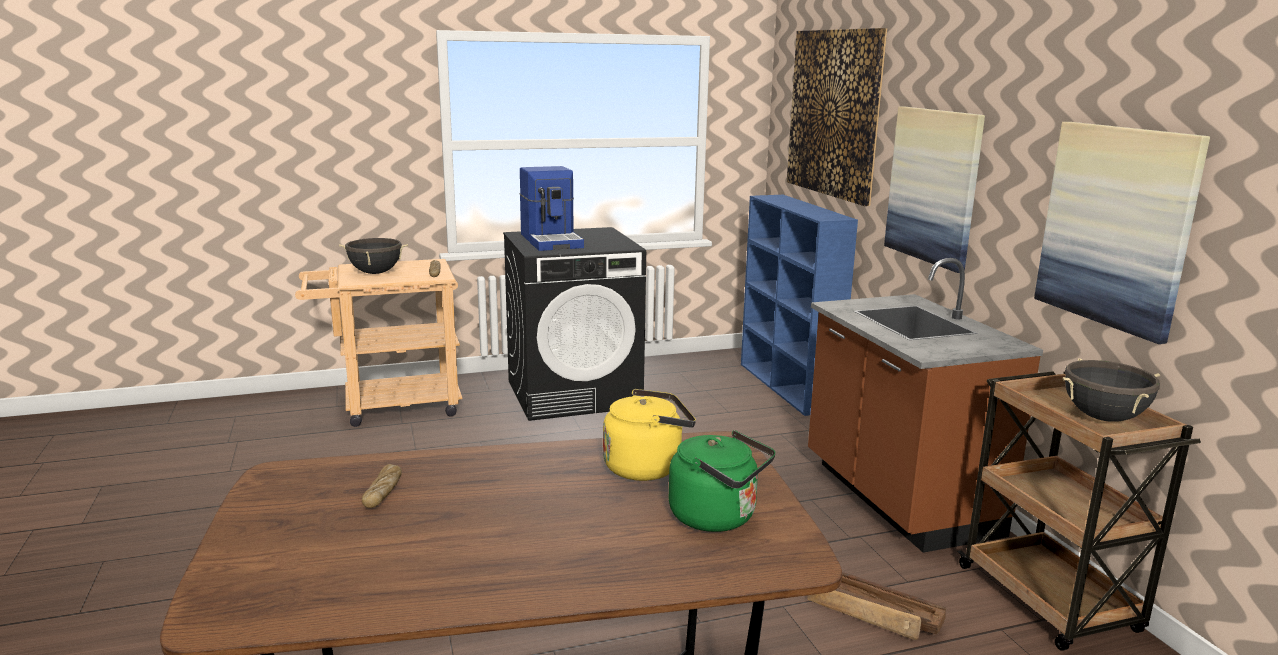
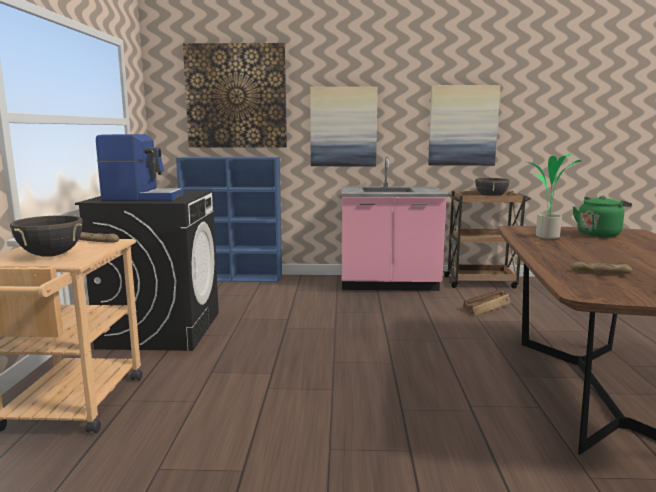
camera: 70 degrees left, 5 degrees down
(647, 467) = (546, 237): yellow kettle -> potted plant
(897, 499) = (389, 284): brown counter -> pink counter

